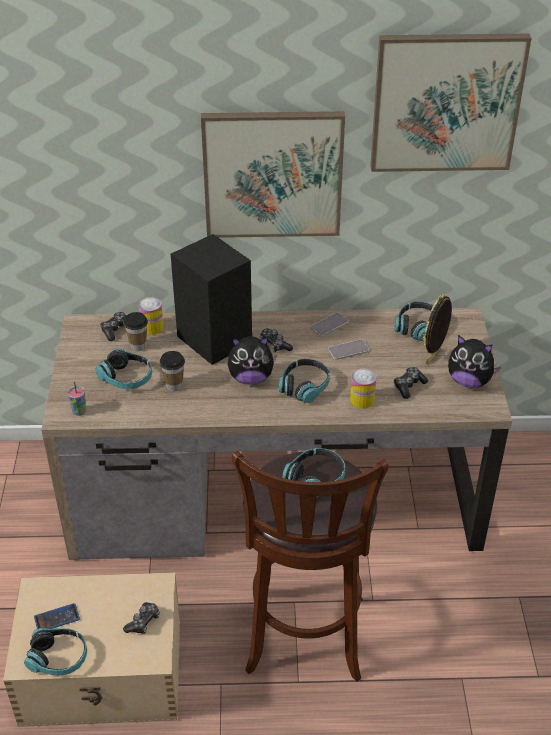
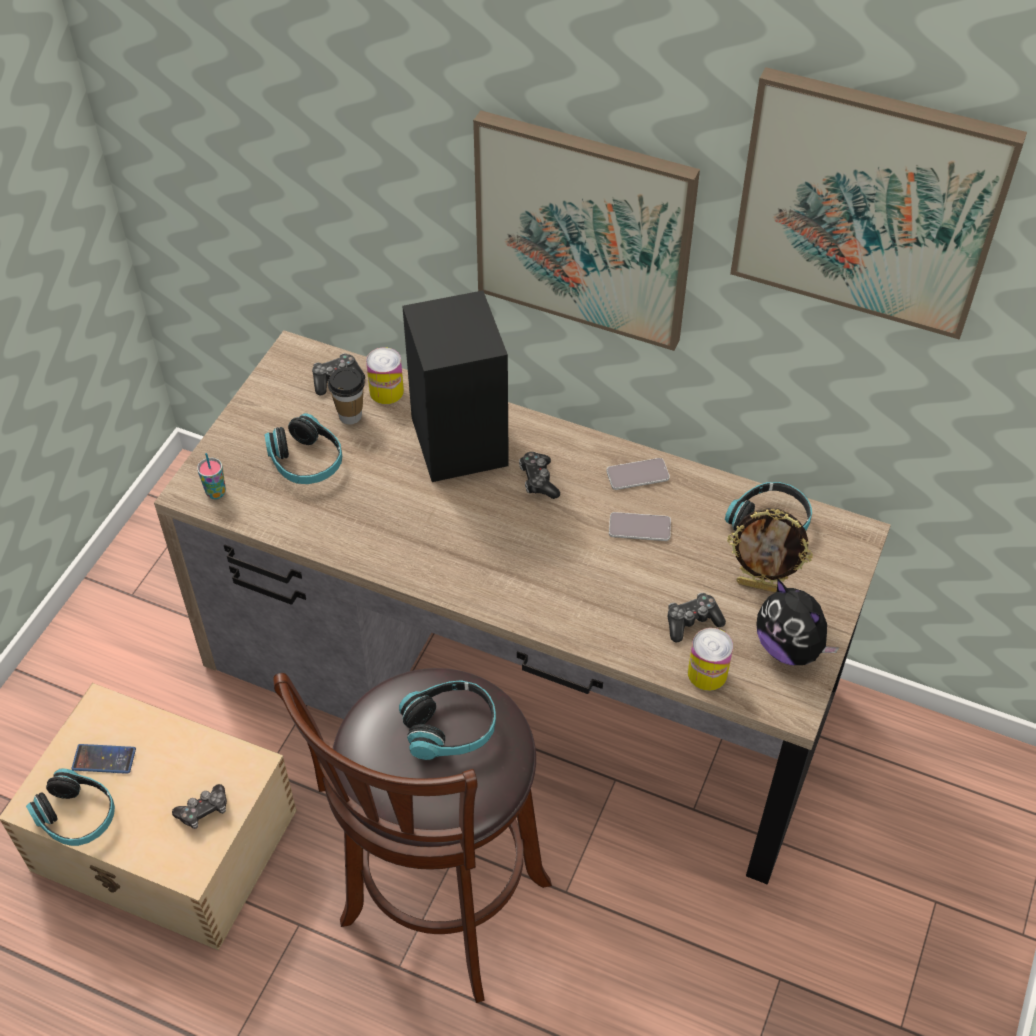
camera: 25 degrees right, 10 degrees up
(174, 386) = (361, 497): cup -> none
(251, 378) = (472, 524): plush toy -> none
(304, 386) = (539, 565): headphones -> none
(362, 400) = (608, 619): can -> can (707, 673)
(433, 357) = (761, 586): picture frame -> picture frame turned 135 degrees counterclockwise

